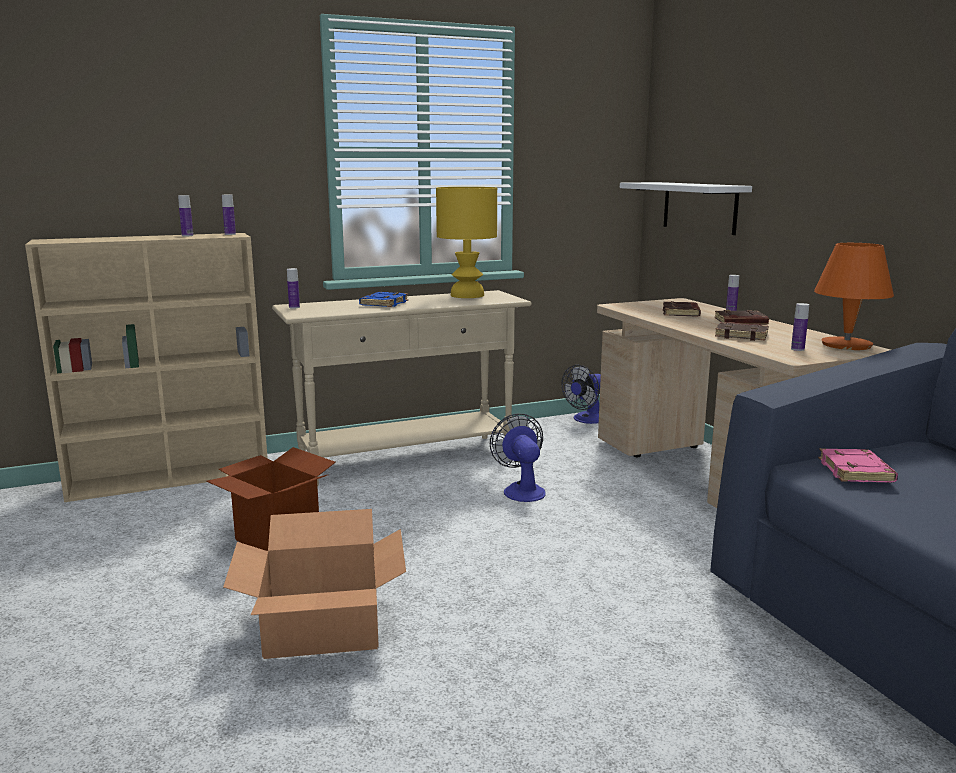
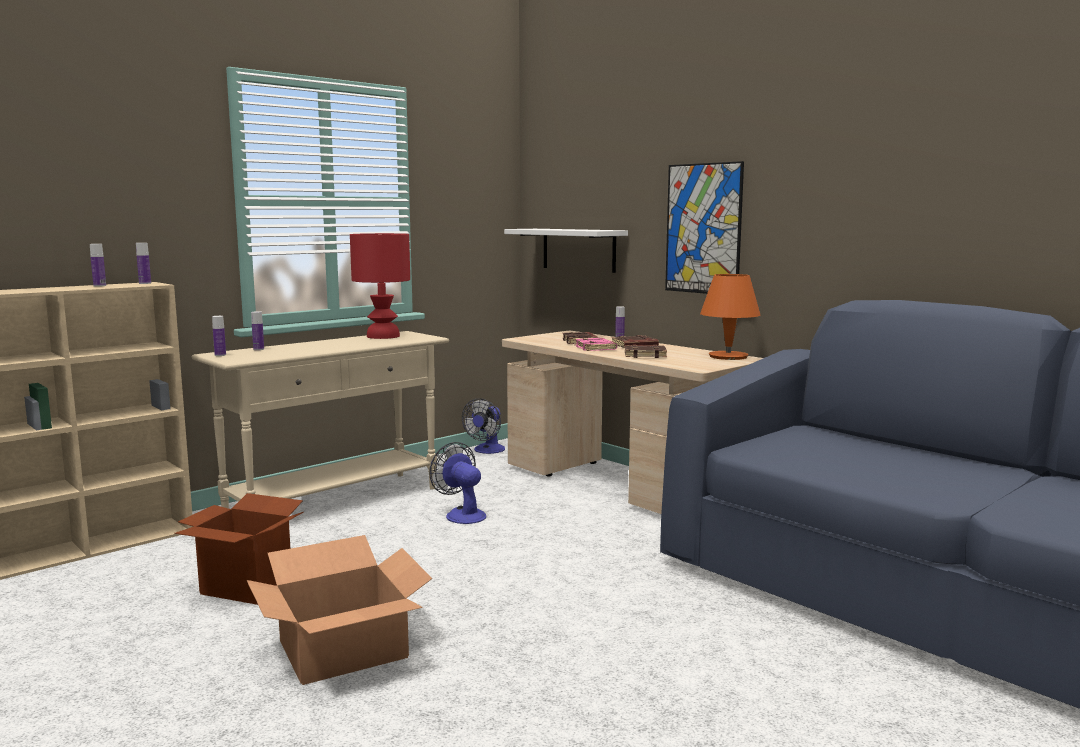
camera: 20 degrees left, 5 degrees down
(383, 303) = (309, 347): blue book -> none
(467, 295) = (383, 336): yellow table lamp -> red table lamp
(797, 349) = (695, 362): bottle -> bottle (258, 349)
(837, 185) = (703, 229): none -> picture
(857, 471) = (771, 448): pink book -> pink book (596, 348)

